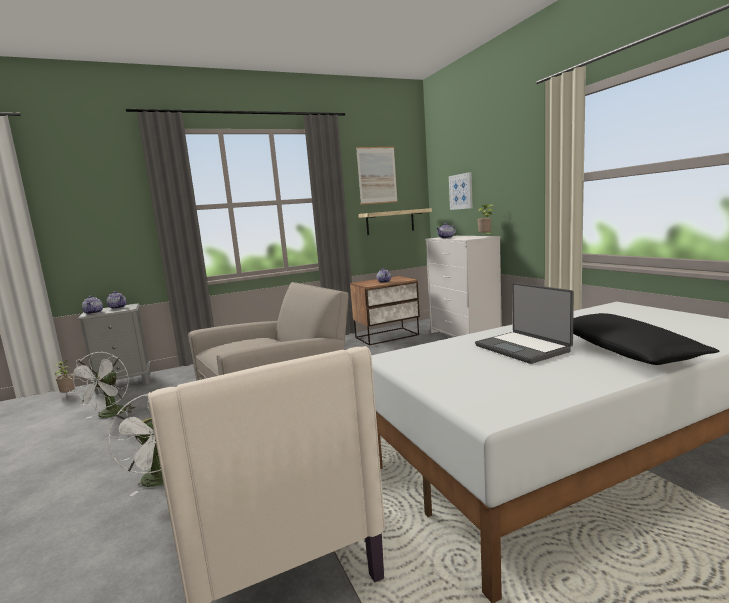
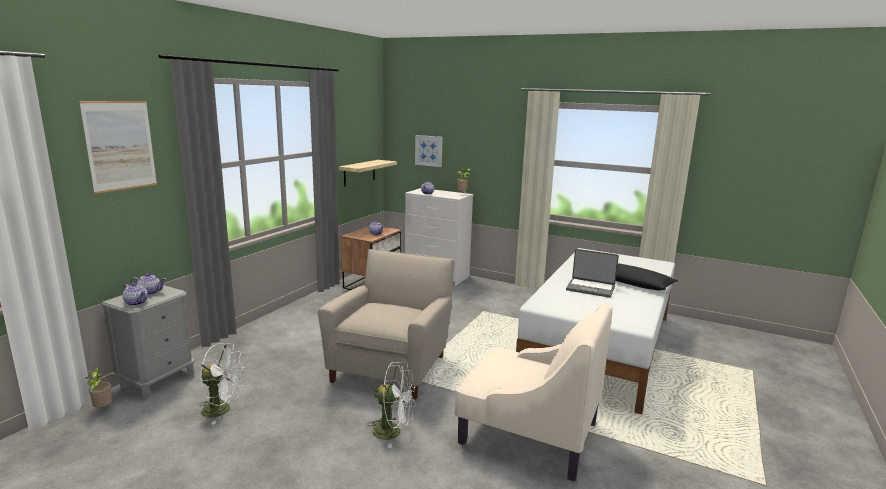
camera: 40 degrees left, 5 degrees up
(110, 415) = (222, 410): white fan -> white fan turned 45 degrees counterclockwise
(377, 175) = (352, 128): picture -> picture (120, 145)

